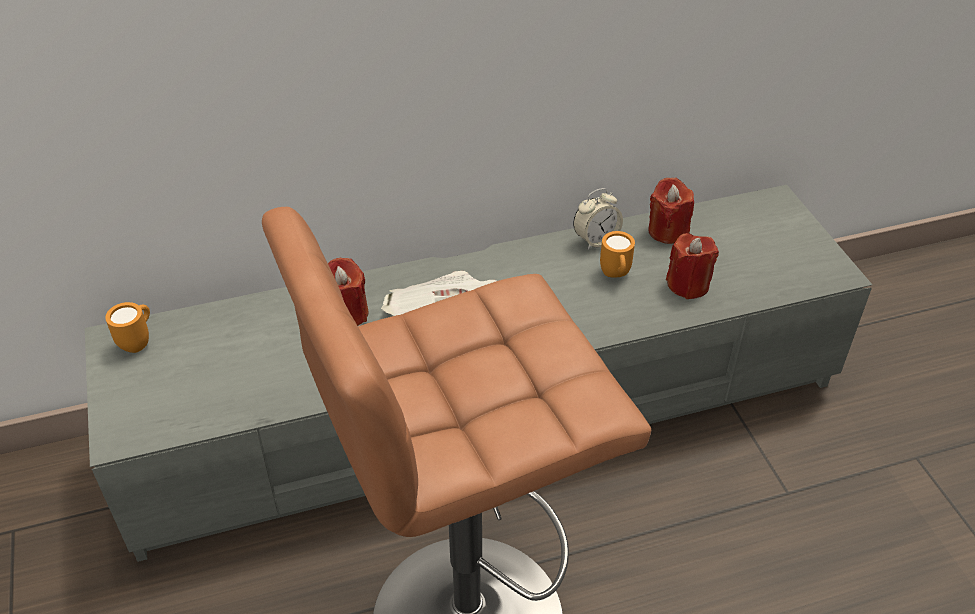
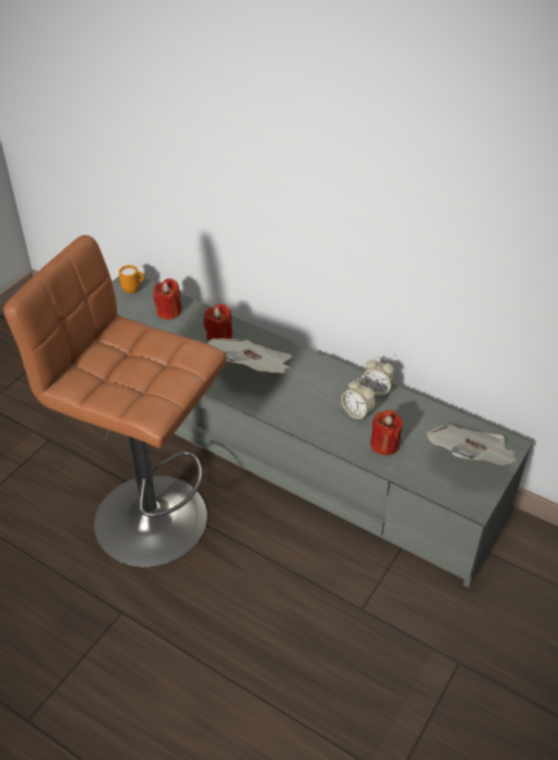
camera: 50 degrees right, 0 degrees up
(615, 275) = (357, 412): orange mug -> alarm clock
(667, 231) = (420, 413): red candle -> red candle (169, 311)
(772, 238) = (471, 460): none -> newspaper

